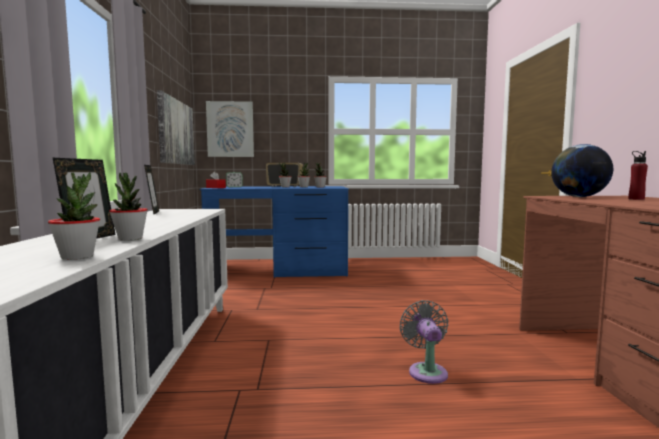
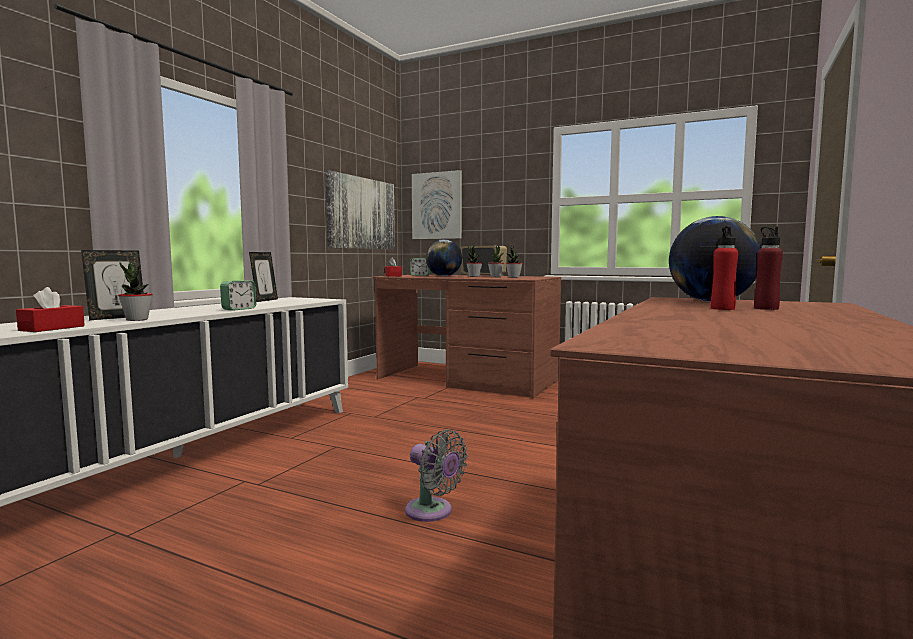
camera: 30 degrees right, 0 degrees up
(77, 257) = (52, 328): potted plant -> red tissue box
(179, 221) = (239, 309): none -> alarm clock
(259, 187) = (443, 276): none -> globe
(279, 269) = (467, 380): blue desk -> brown desk
(426, 371) = (432, 512): grey fan -> grey fan turned 105 degrees clockwise
(624, 200) = (722, 308): none -> red bottle

